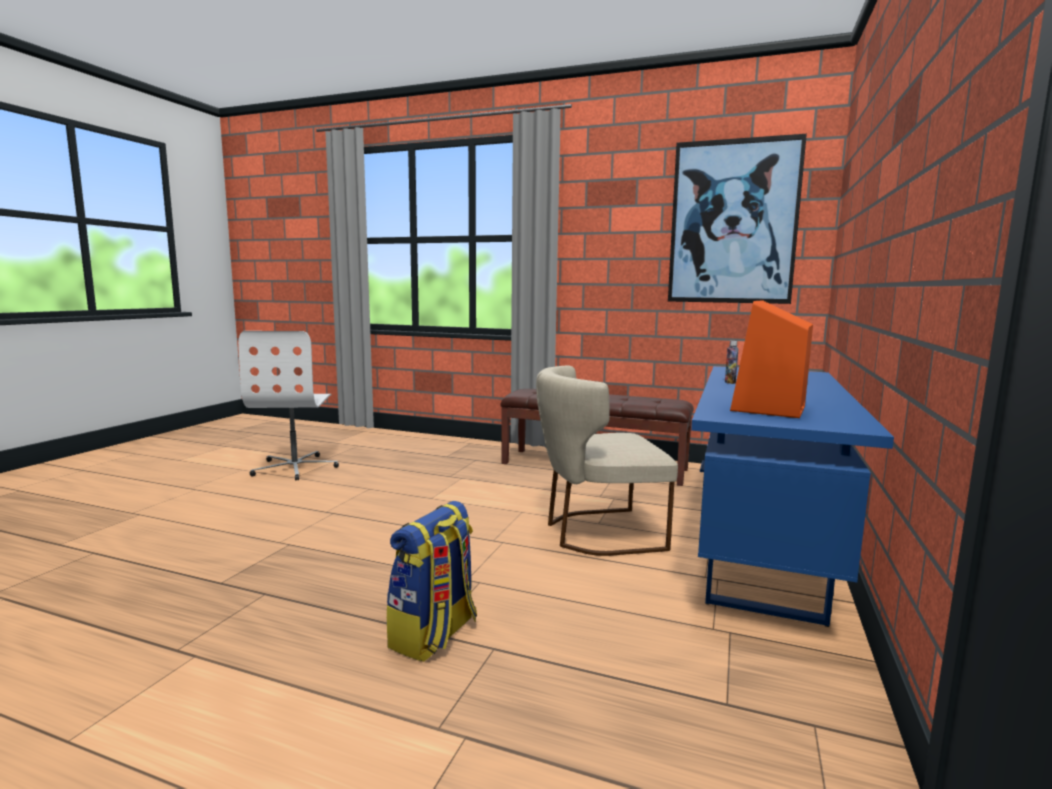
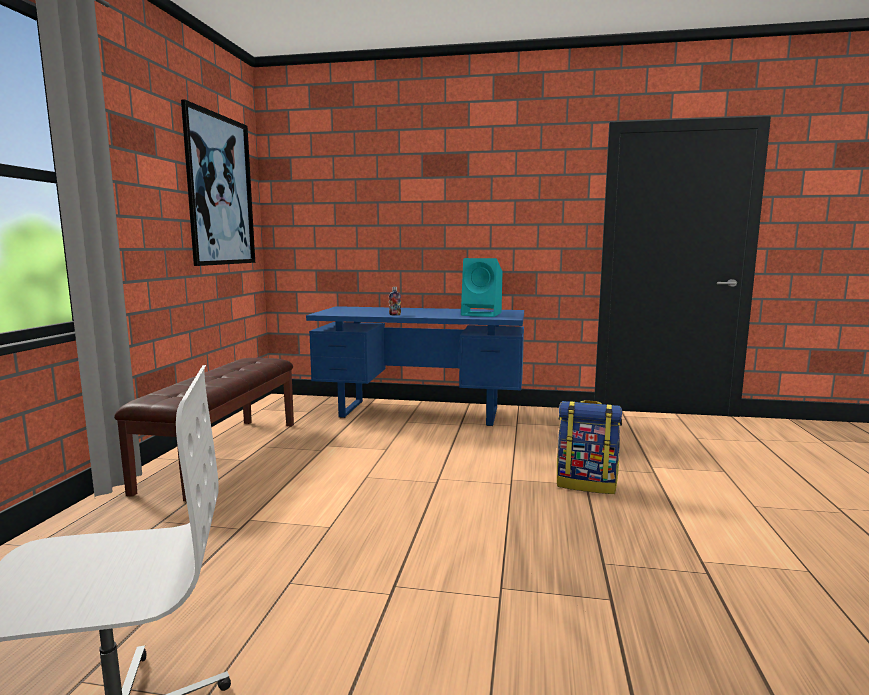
camera: 100 degrees left, 0 degrees up
(596, 532) = (405, 449): beige chair -> none
(768, 409) = (482, 314): orange speaker -> turquoise speaker

